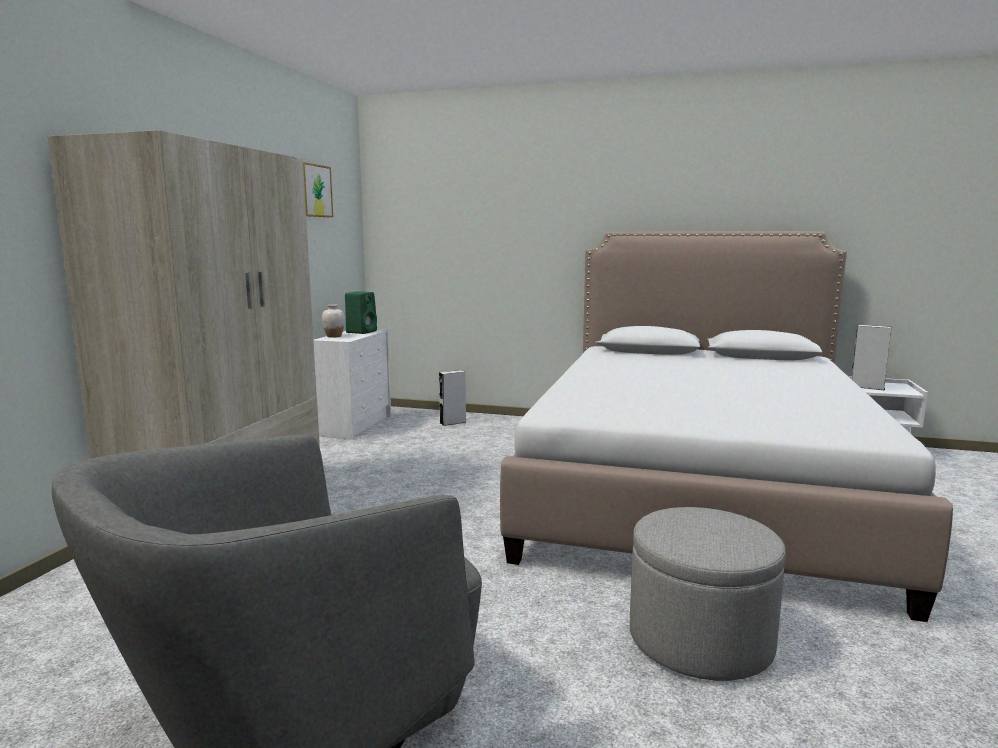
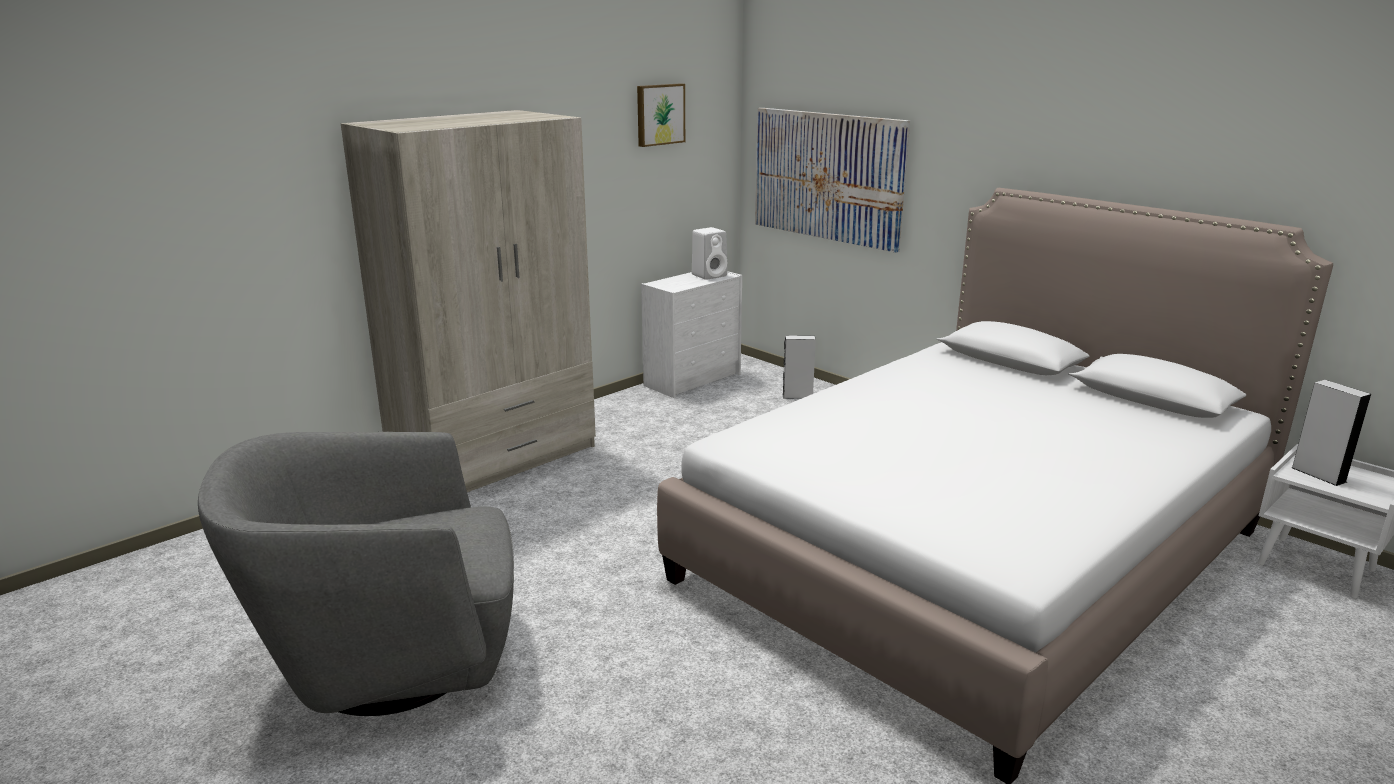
camera: 30 degrees right, 10 degrees up
(334, 336) = (671, 280): white vase -> none
(362, 332) = (710, 275): green speaker -> white speaker
(451, 244) = (827, 176): none -> picture
(700, 639) = (748, 711): grey ottoman -> none

